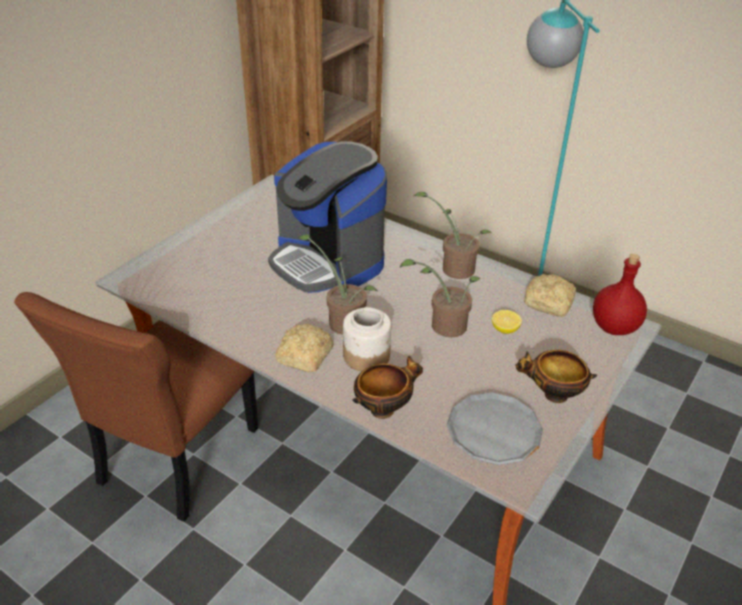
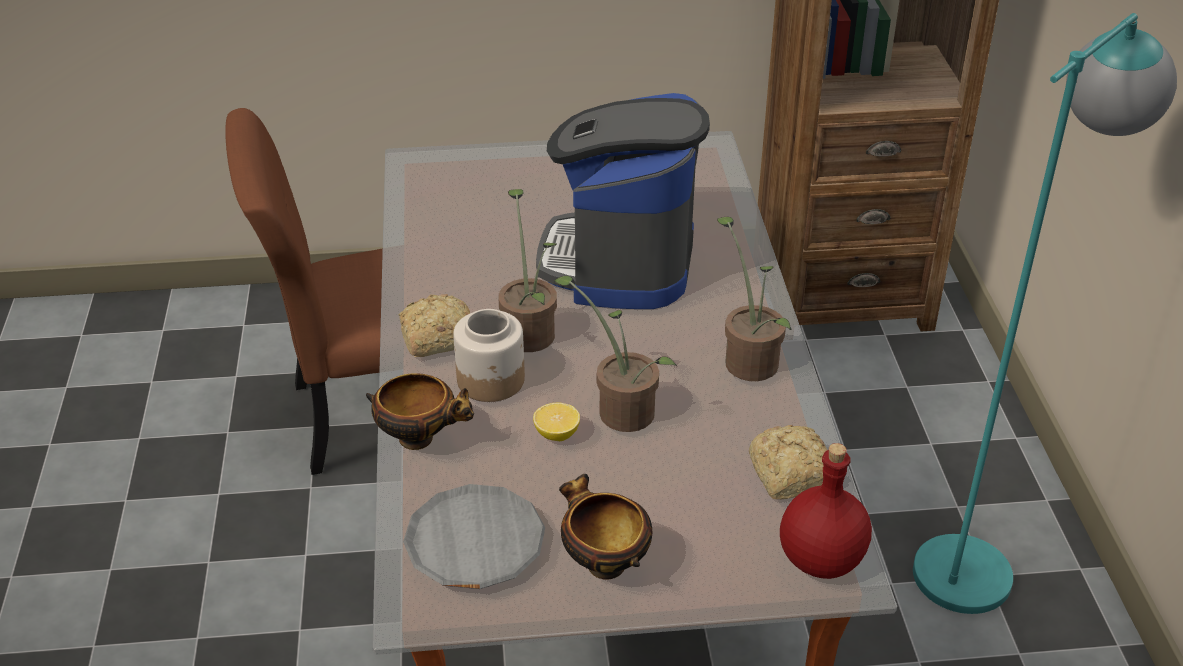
camera: 50 degrees right, 0 degrees up
(505, 330) = (680, 462): lemon -> lemon (556, 434)

